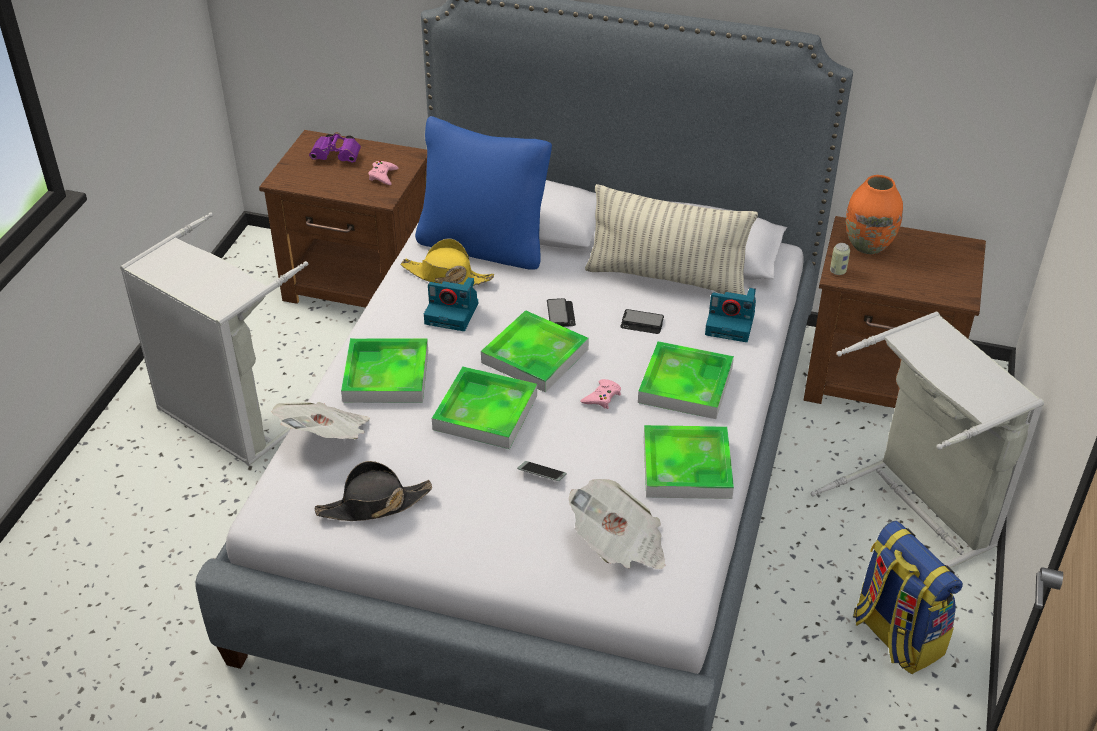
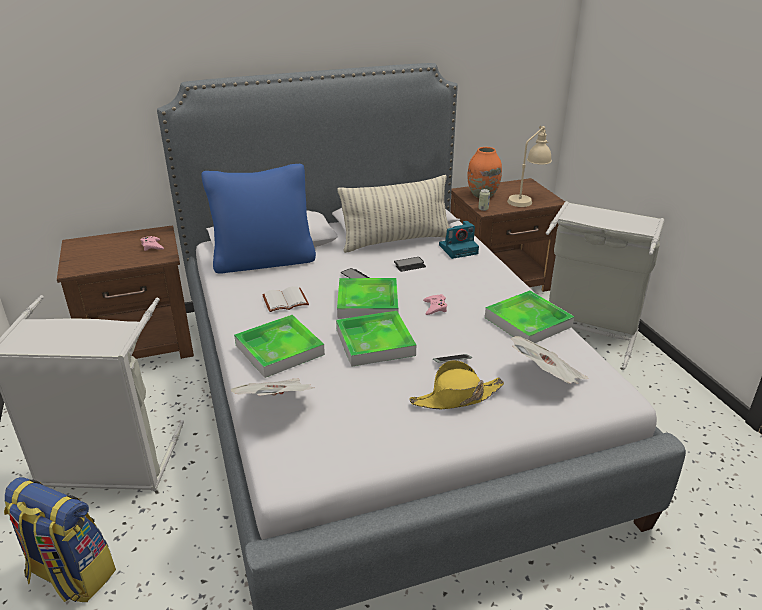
camera: 35 degrees left, 10 degrees down
(338, 157) = (106, 246): purple binoculars -> none
(374, 505) = (364, 429): black hat -> none
(446, 276) = (257, 283): yellow hat -> yellow hat (456, 397)
(453, 313) = (285, 300): camera -> white book
(685, 385) = (473, 284): tray -> none
(895, 636) = (647, 392): backpack -> backpack (70, 575)
(924, 278) = (527, 199): none -> beige table lamp

